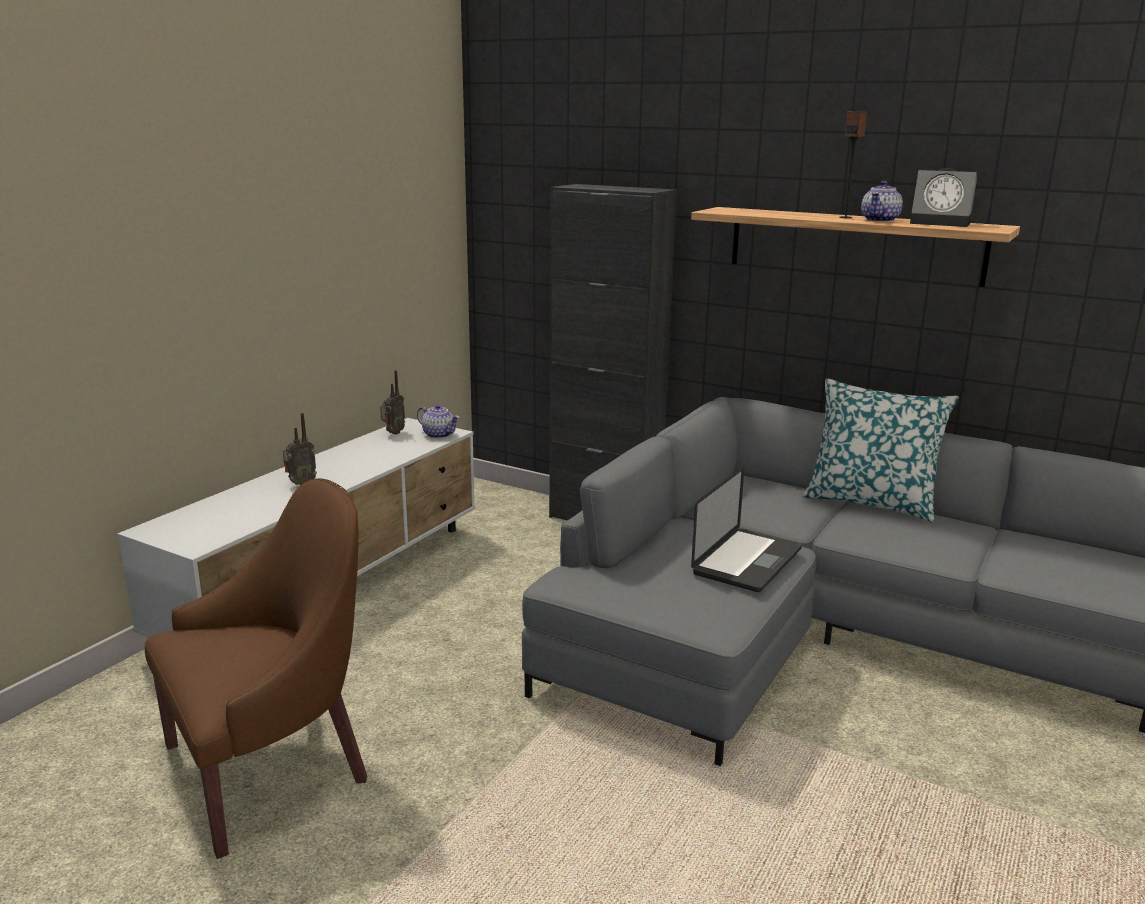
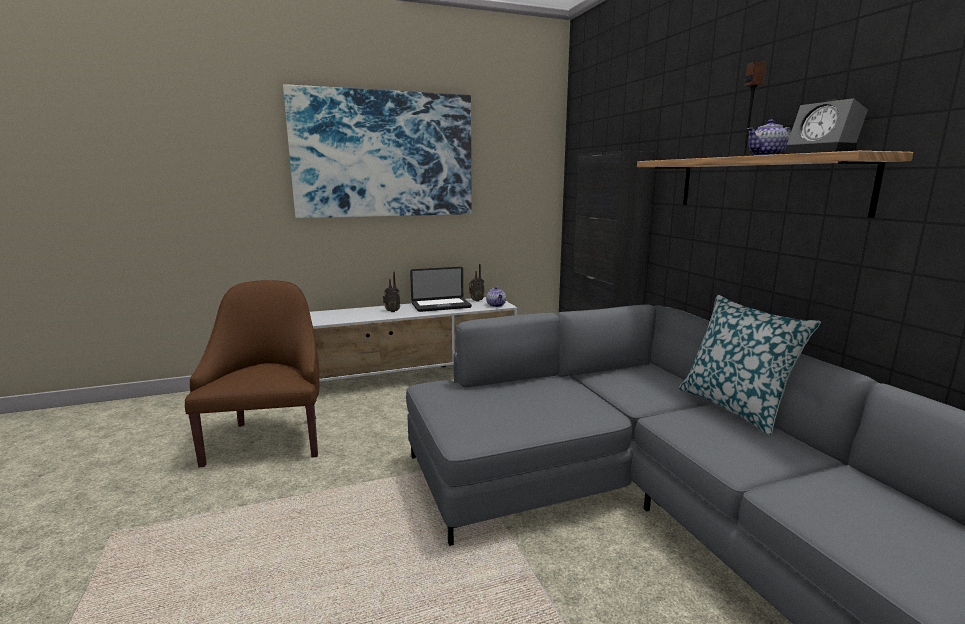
camera: 40 degrees right, 5 degrees down
(235, 196) = (384, 155): none -> picture
(272, 767) = (269, 439): brown armchair -> brown armchair turned 105 degrees counterclockwise
(747, 561) = (556, 411): laptop -> laptop (441, 306)

